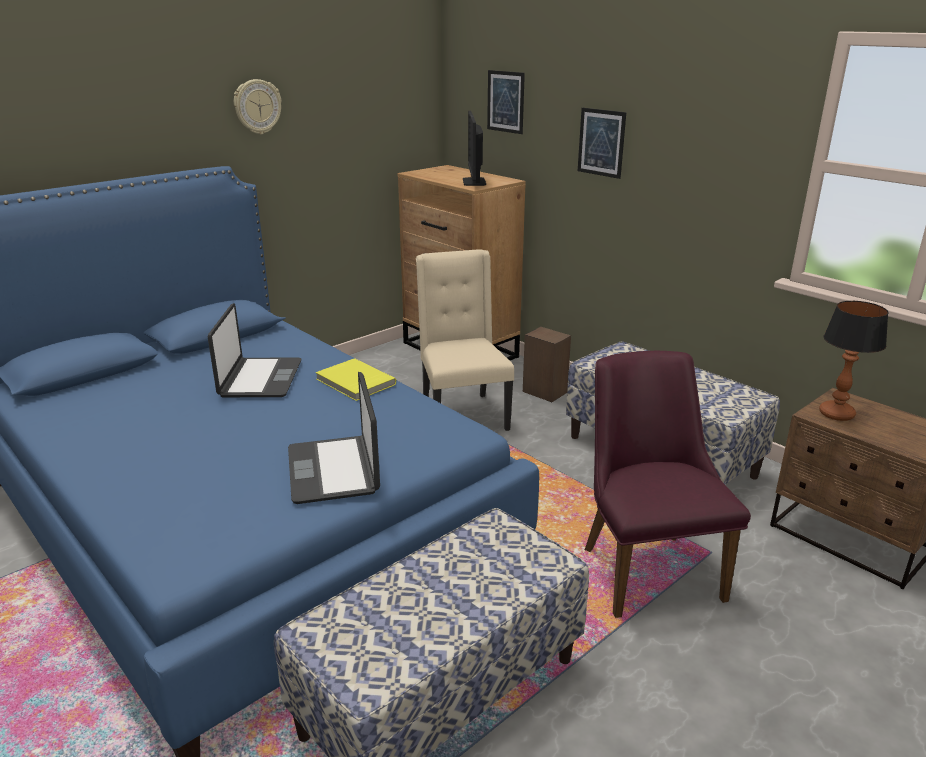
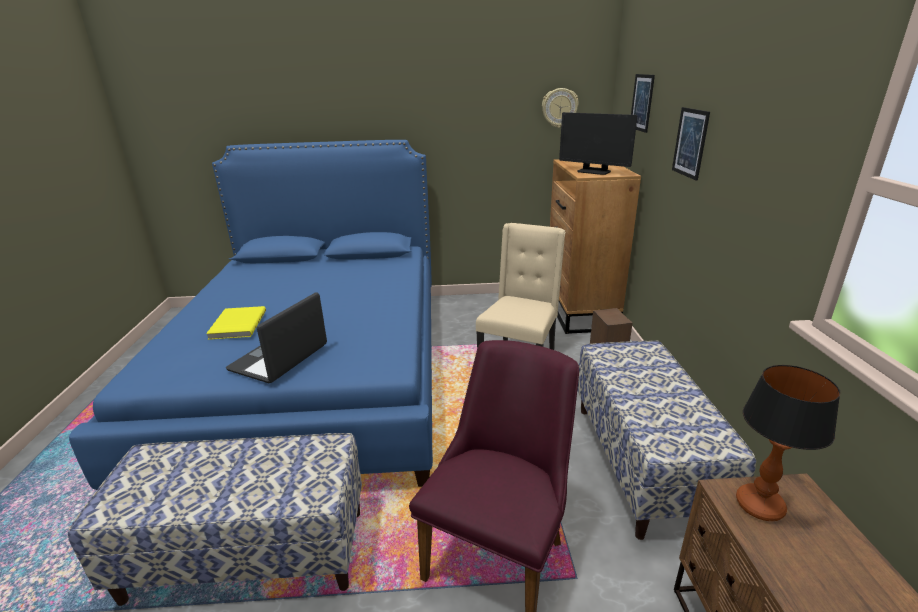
camera: 40 degrees right, 0 degrees up
(257, 107) = (439, 99): wall clock -> wall clock (559, 108)
(259, 379) = (344, 286): laptop -> none
(354, 382) = (387, 305): yellow book -> yellow book (237, 325)
(474, 182) = (594, 171): monitor -> monitor turned 90 degrees counterclockwise

